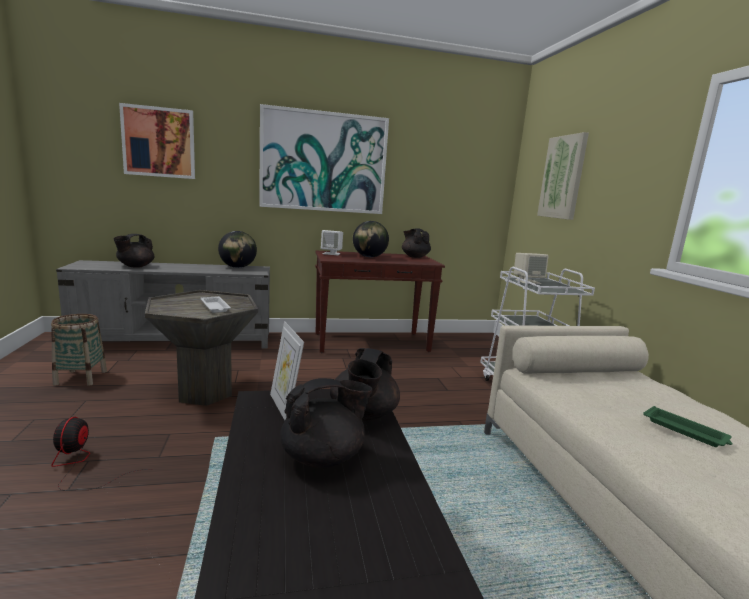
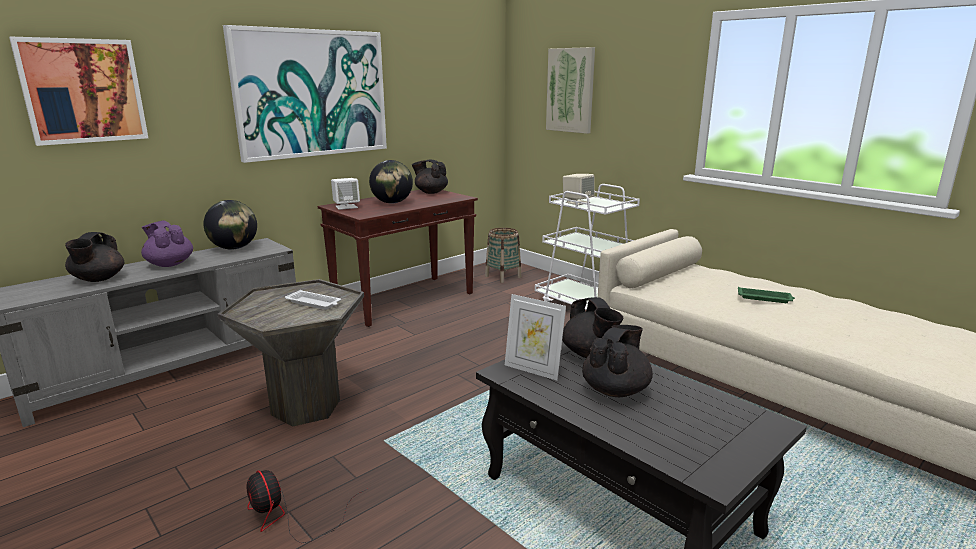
camera: 30 degrees left, 5 degrees up
(81, 378) = (119, 448): basket -> basket (503, 276)
(185, 267) = (169, 264): none -> purple teapot

